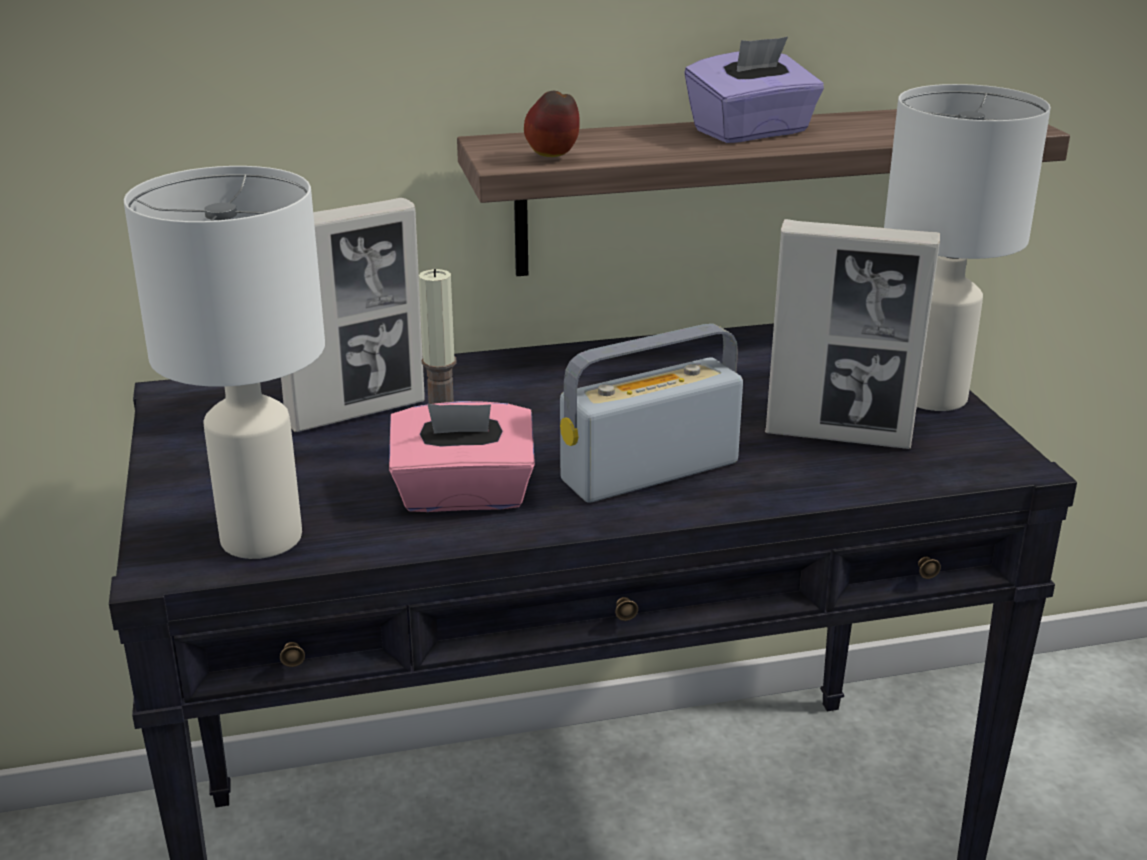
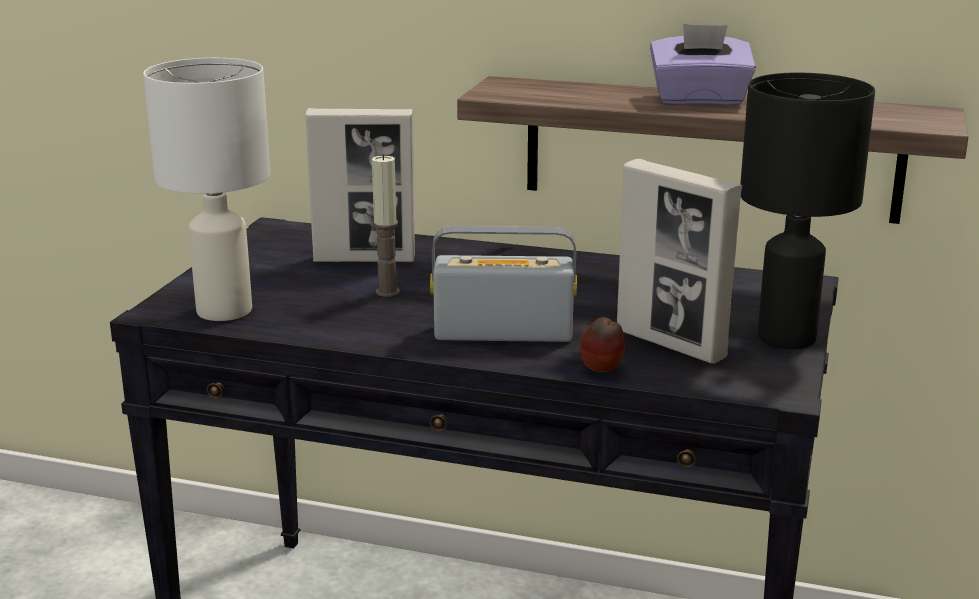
camera: 30 degrees right, 5 degrees down
(464, 496) = (366, 318): pink tissue box -> none
(553, 158) = (523, 95): apple -> apple (601, 371)
(931, 397) = (784, 337): white table lamp -> black table lamp

